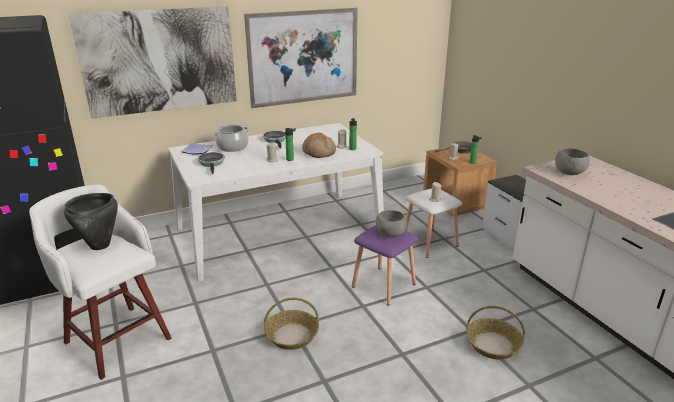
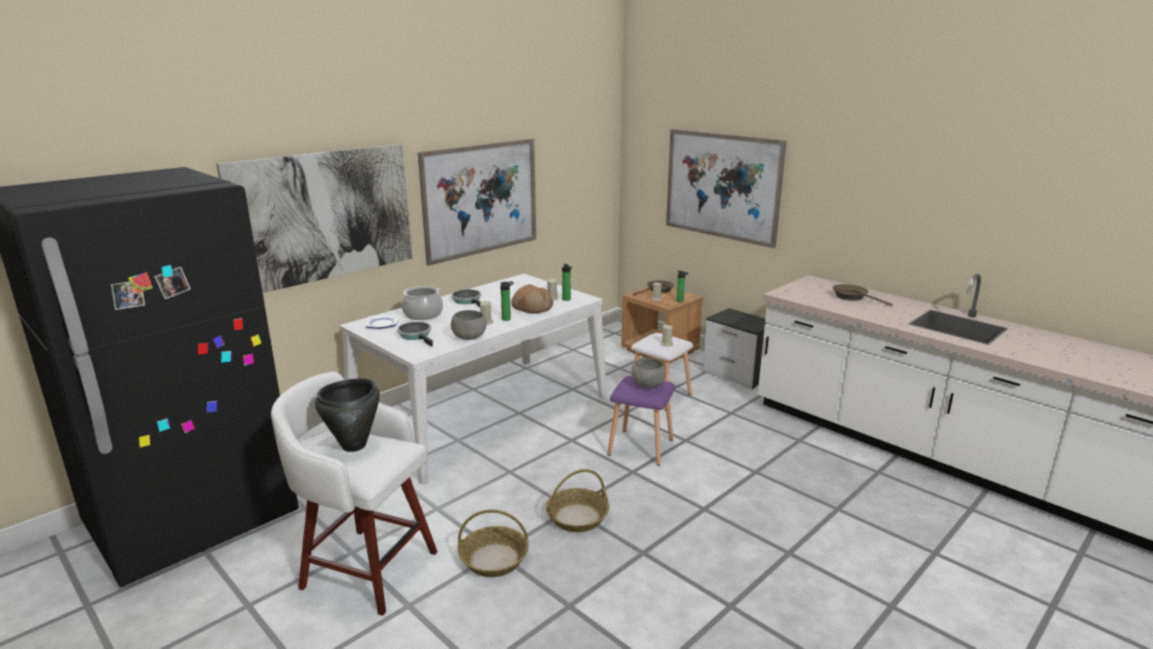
camera: 20 degrees left, 5 degrees down
(492, 345) = (783, 480): basket -> basket (493, 559)
(522, 60) = (722, 186): none -> picture
(569, 173) = (809, 294): grey bowl -> grey bowl (469, 337)
(613, 182) = (852, 297): none -> brown frying pan

